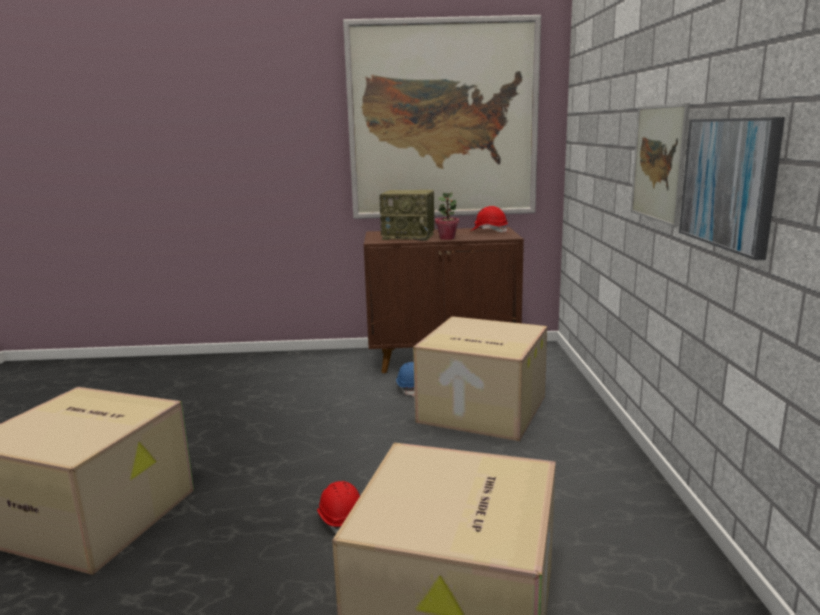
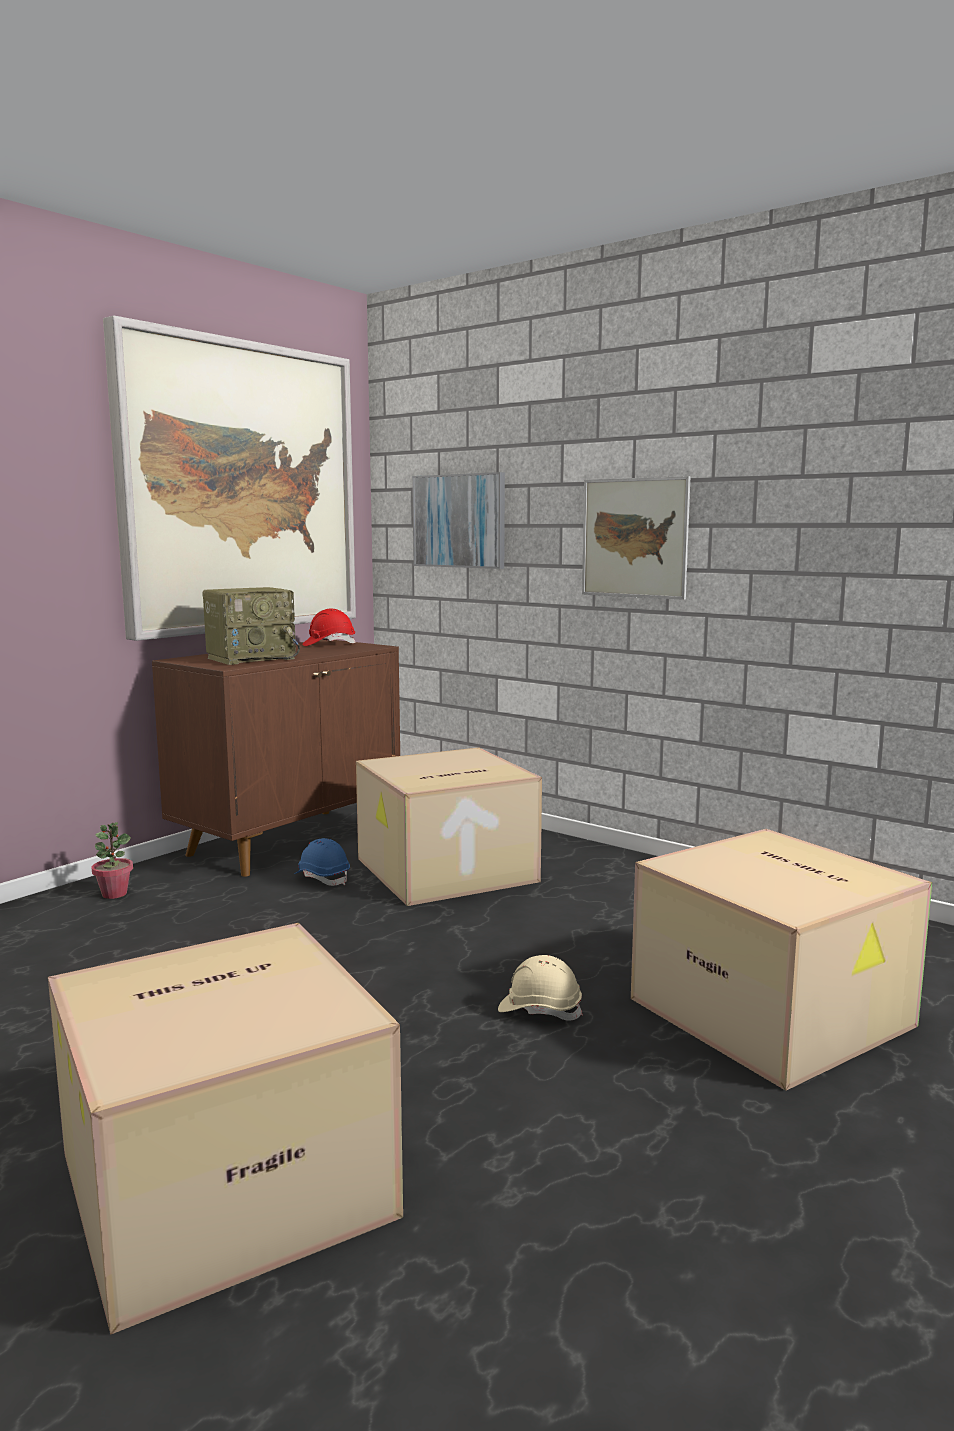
camera: 50 degrees left, 5 degrees down
(341, 519) = (540, 1010): red hard hat -> beige hard hat
(447, 238) = (311, 654): potted plant -> potted plant (114, 894)
(729, 183) = (772, 548): picture -> picture (459, 521)

